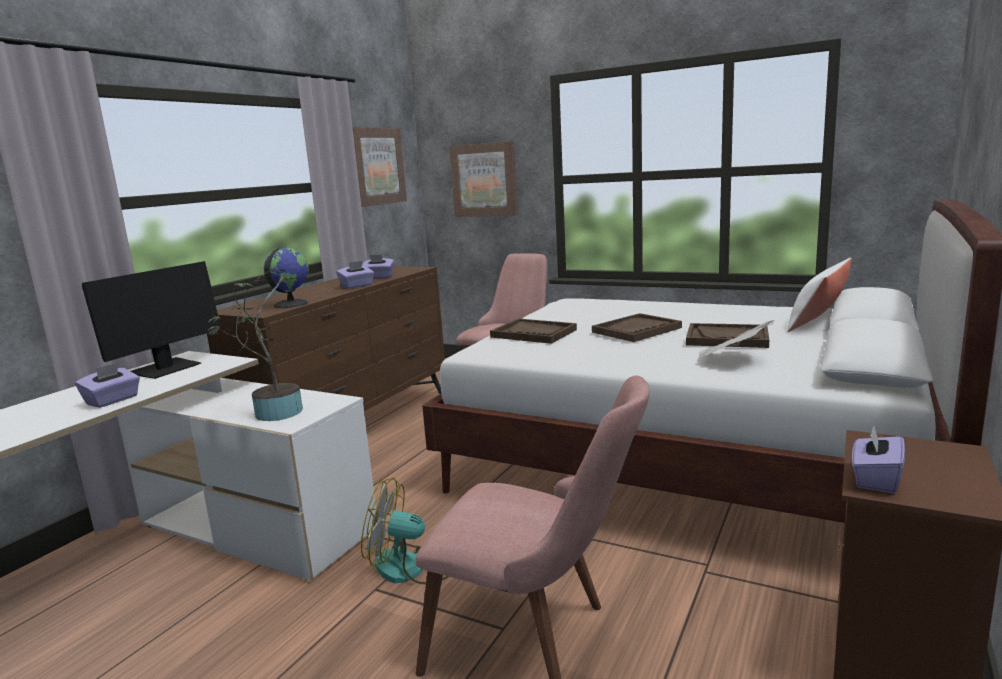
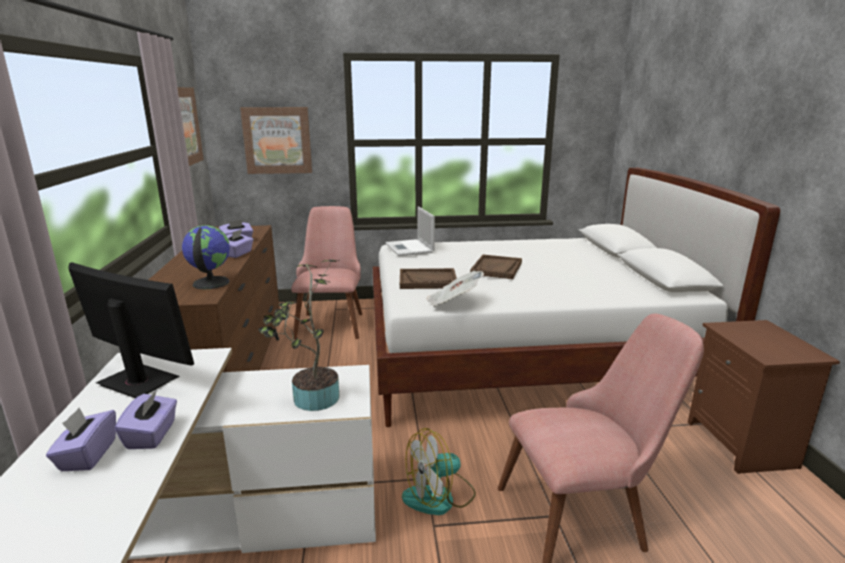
camera: 35 degrees left, 5 degrees up
(166, 369) = (138, 381): monitor -> monitor turned 60 degrees counterclockwise
(574, 302) = (410, 248): none -> laptop
(727, 338) = (562, 268): brown tray -> none
(731, 360) = (591, 285): newspaper -> newspaper (453, 302)
(819, 319) = (584, 247): white pillow -> none
(875, 479) = (762, 351): purple tissue box -> purple tissue box (87, 455)

